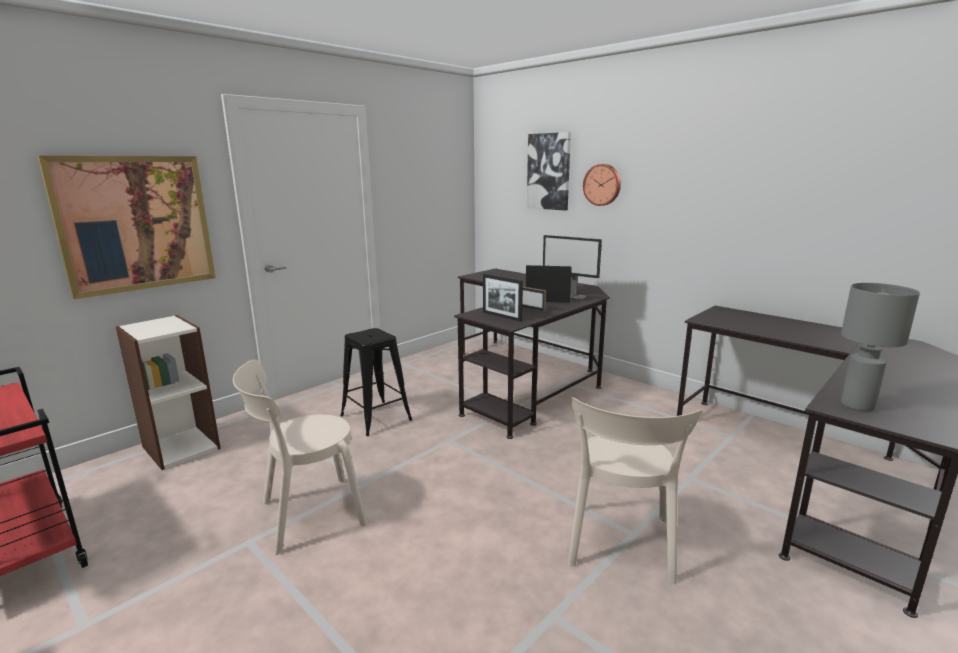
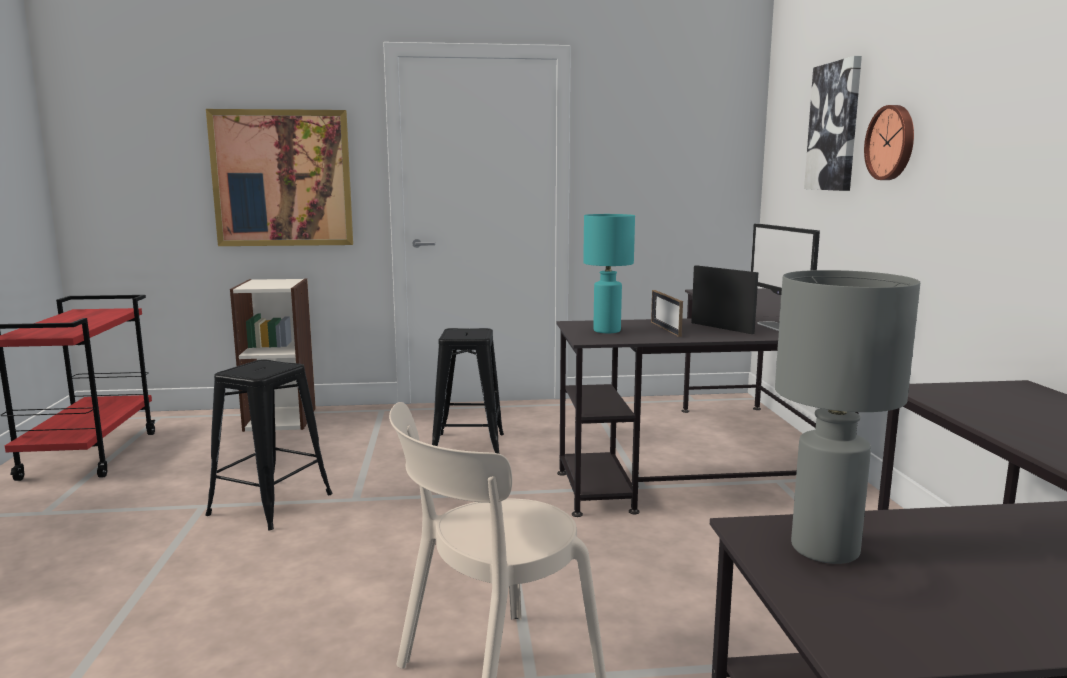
camera: 40 degrees right, 5 degrees down
(307, 515) = (270, 504): beige chair -> black stool
(502, 316) = (607, 331): picture frame -> turquoise table lamp

